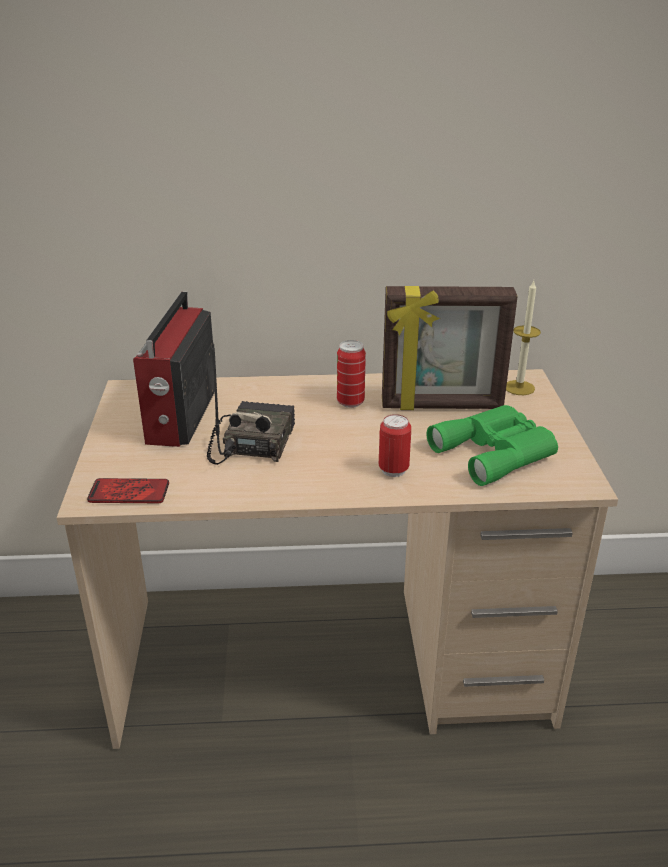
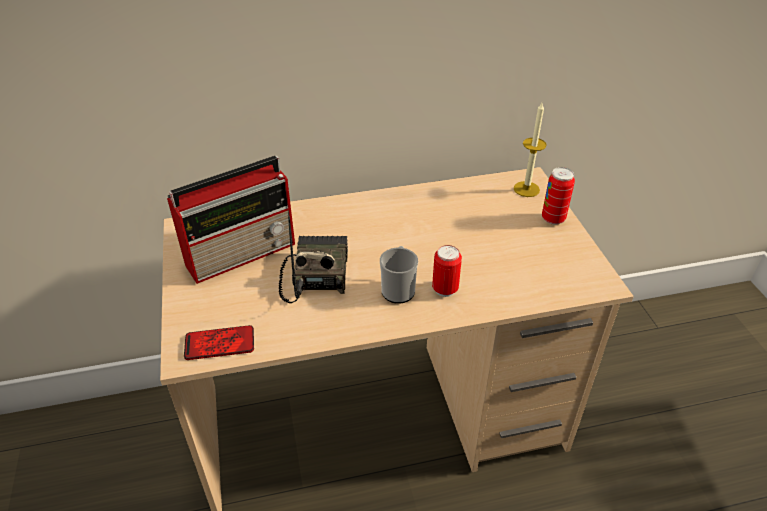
camera: 10 degrees left, 10 degrees up
(180, 416) = (243, 252): radio -> radio turned 120 degrees counterclockwise
(340, 464) = (398, 288): none -> mug
(350, 402) = (389, 220): can -> can (553, 218)
(442, 406) = (467, 216): picture frame -> none
(497, 452) = (525, 259): green binoculars -> none

